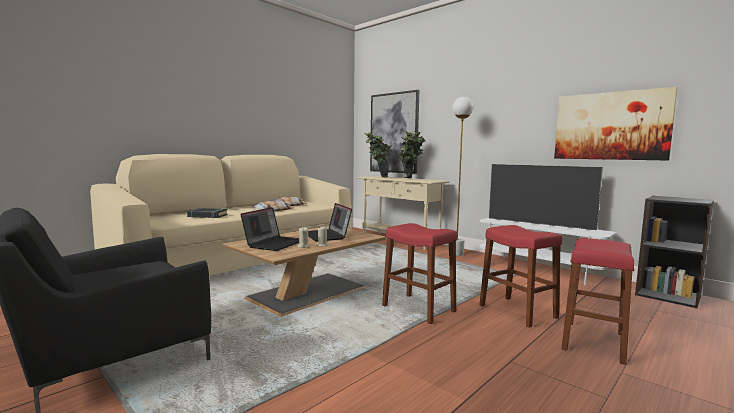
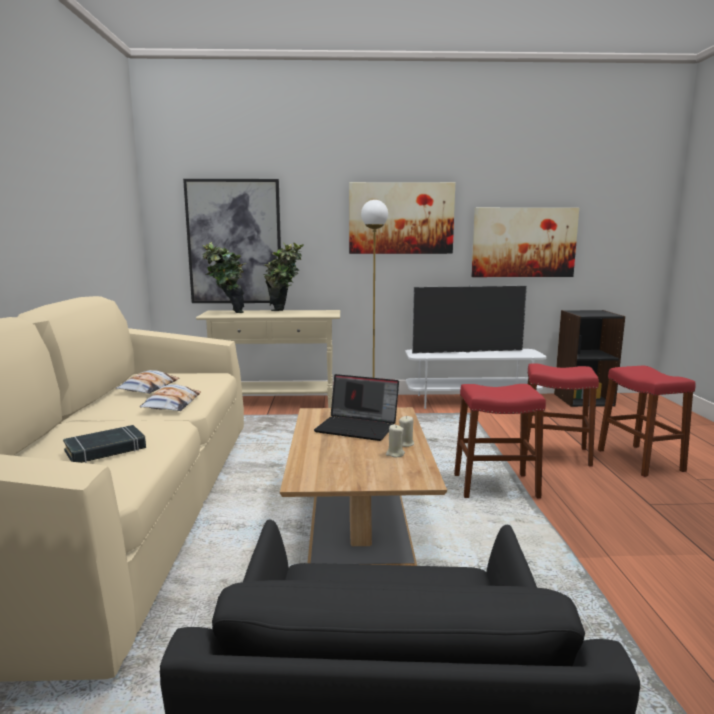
camera: 45 degrees left, 5 degrees up
(274, 243) = (348, 463): laptop -> none
(497, 110) = (401, 218): none -> picture

